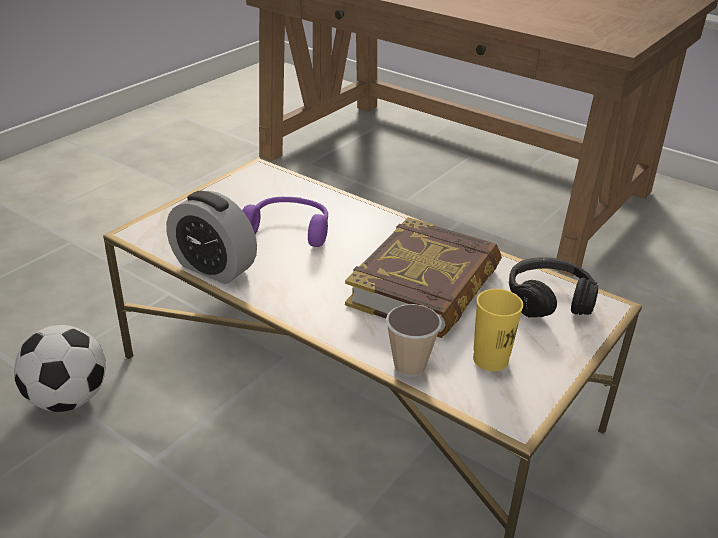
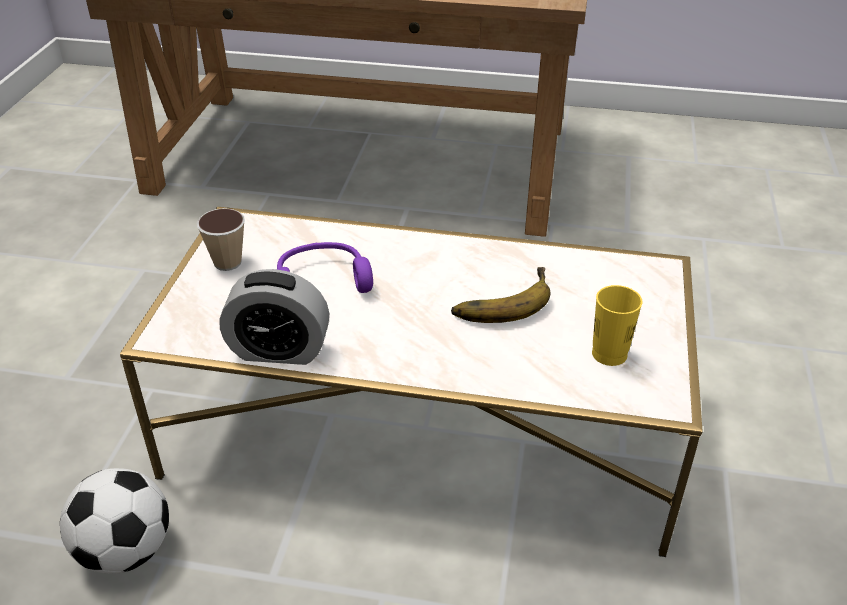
camera: 25 degrees left, 5 degrees up
(409, 366) = (547, 386): cup -> cup (227, 262)
(425, 286) = (500, 300): book -> banana
(549, 299) = (613, 277): black headphones -> none

